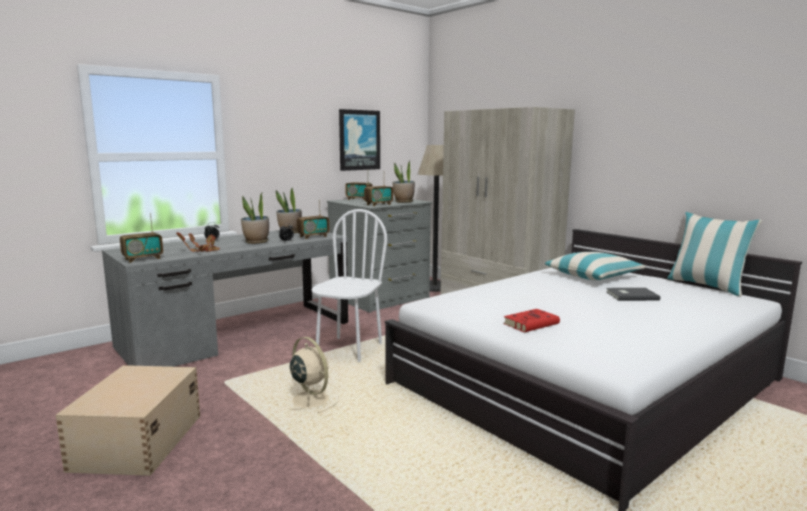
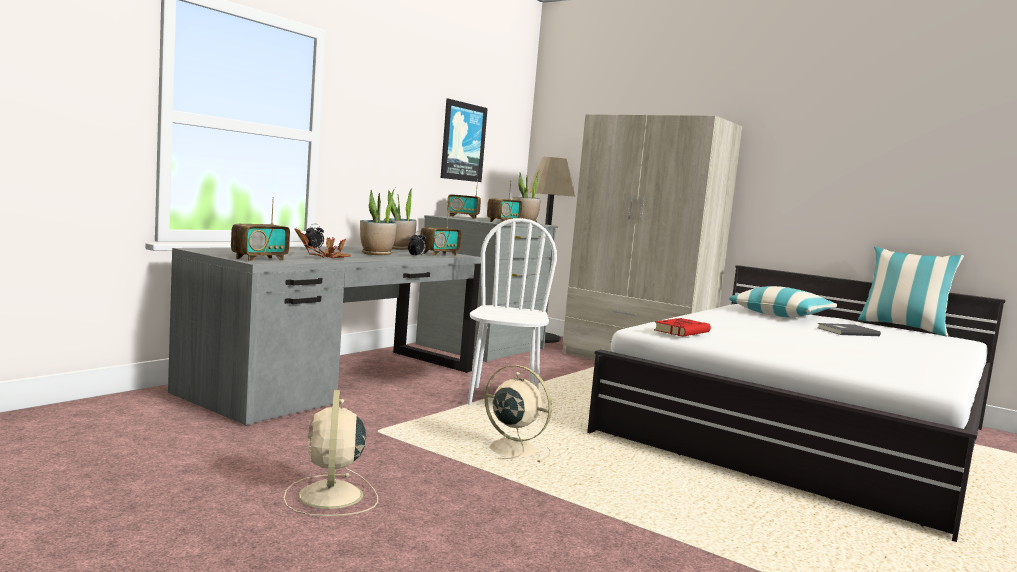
camera: 15 degrees left, 5 degrees down
(137, 442) = (330, 497): beige storage box -> beige fan
(532, 324) = (790, 349): red book -> red book (682, 331)

